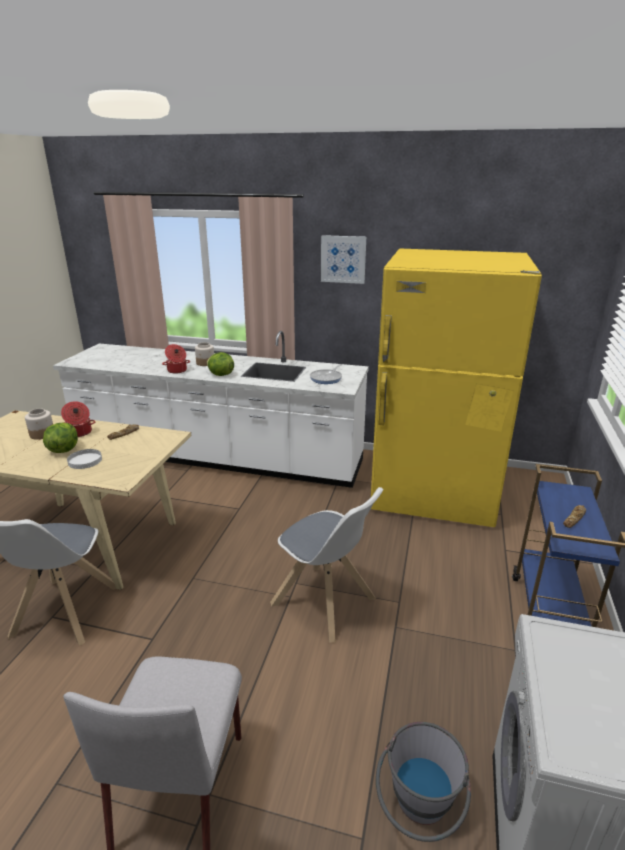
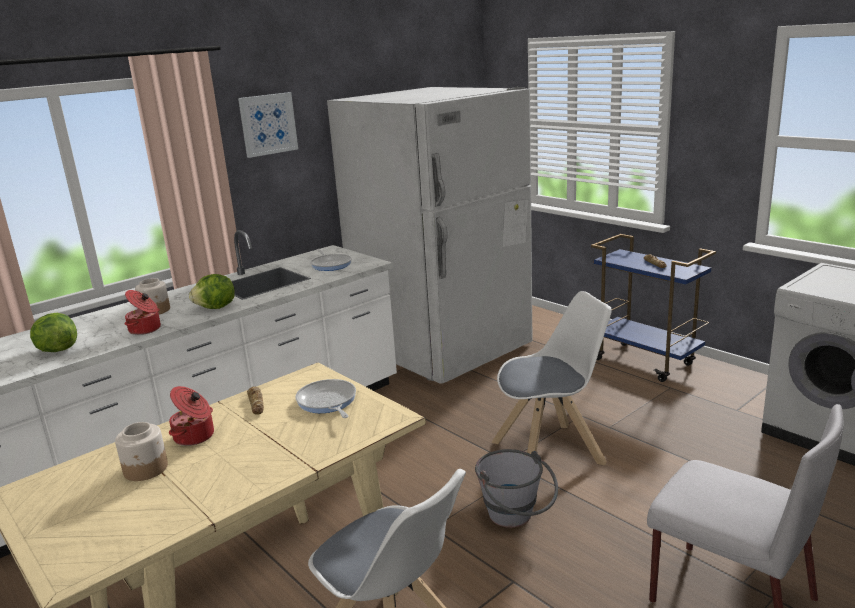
camera: 55 degrees left, 5 degrees down
(63, 450) = (235, 453): lettuce -> lettuce (57, 350)
(85, 461) = (298, 438): white plate -> none
(135, 453) = (327, 402): none -> frying pan
(419, 809) = (793, 477): grey bucket -> grey bucket (516, 518)
(435, 487) = (443, 346): yellow fridge -> white fridge

